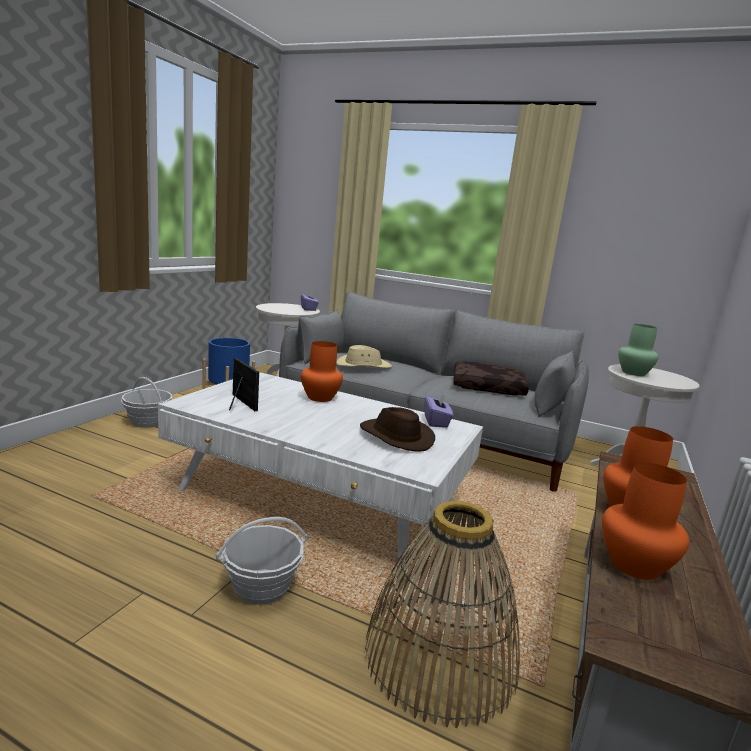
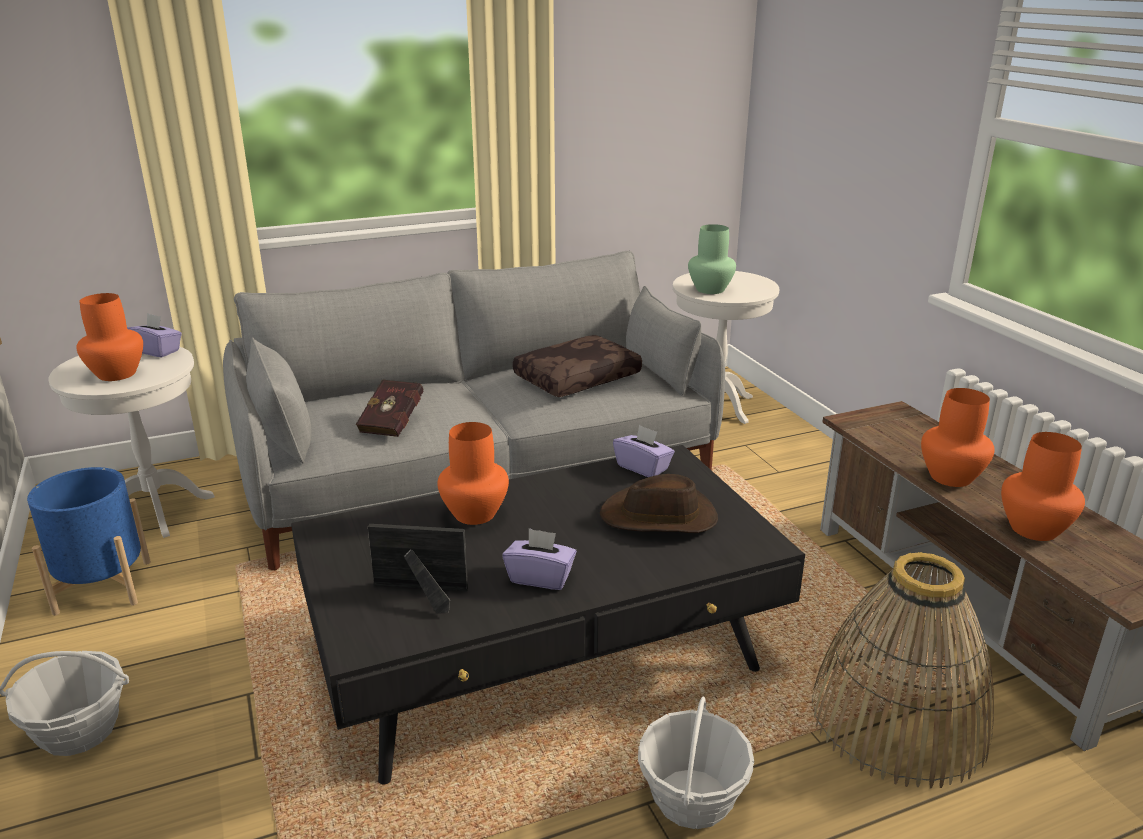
camera: 45 degrees left, 10 degrees up
(280, 308) = (116, 374): none -> orange vase
(290, 423) = (540, 577): none -> purple tissue box
(318, 497) = (544, 653): white coffee table -> black coffee table
(363, 366) = (394, 423): beige hat -> red book

